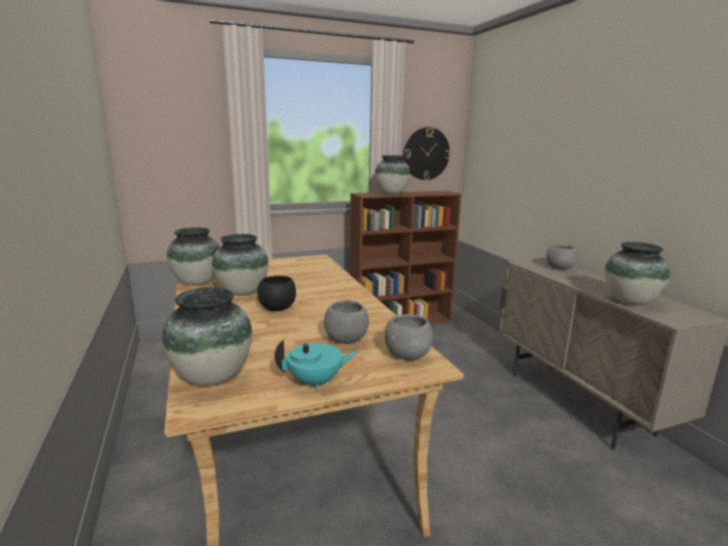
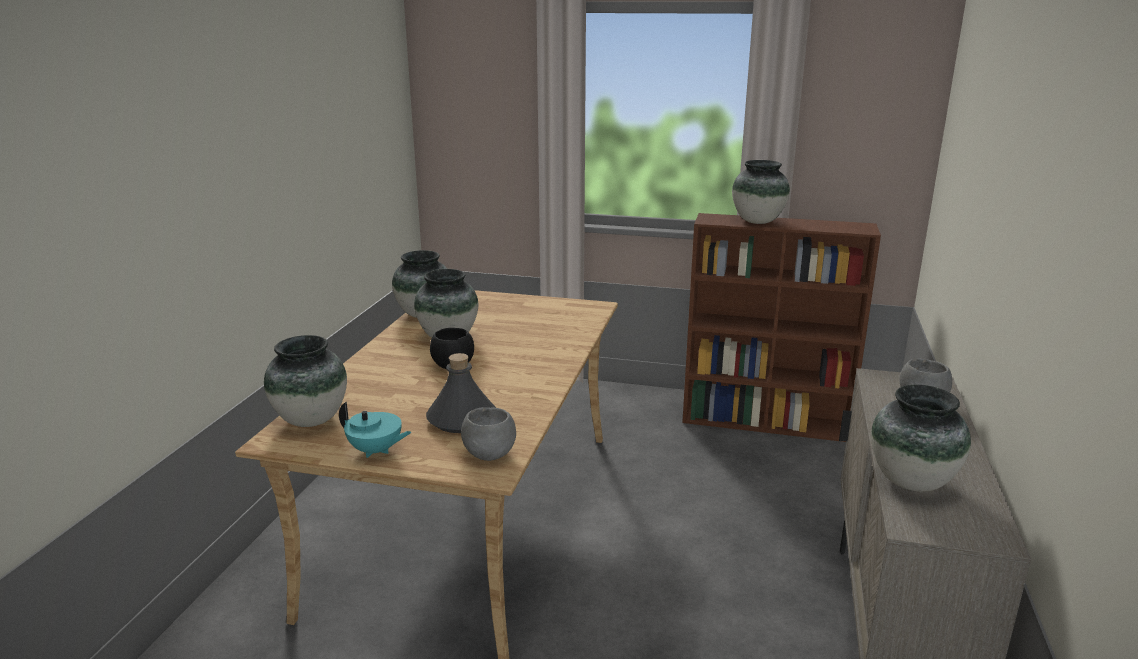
camera: 35 degrees right, 5 degrees up
(345, 339) = (461, 419): grey bowl -> grey bottle
(426, 154) = (856, 155): wall clock -> none

